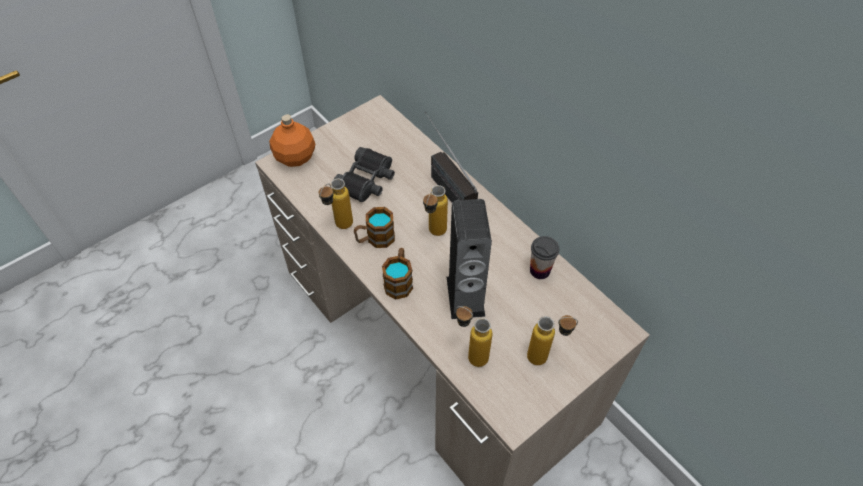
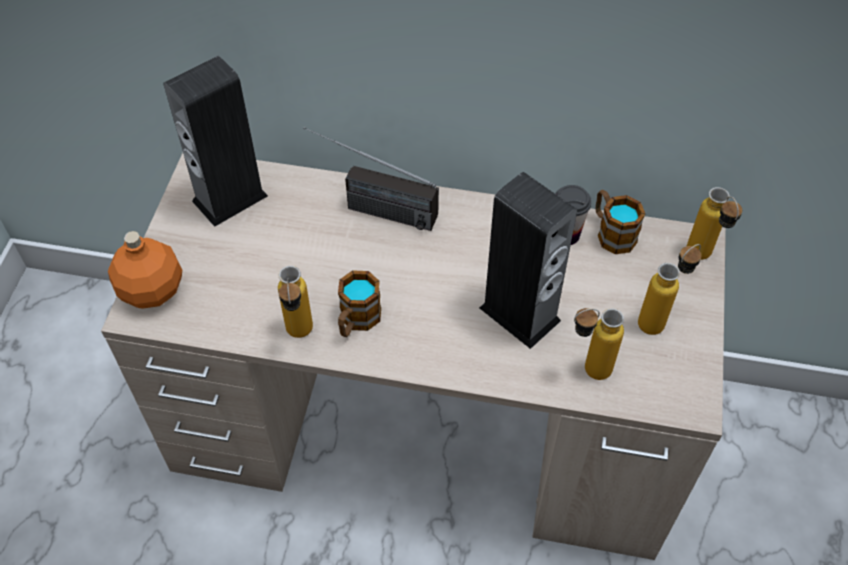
camera: 40 degrees left, 0 degrees up
(367, 181) = (276, 261): black binoculars -> none
(377, 134) = (230, 198): none -> speaker
(399, 281) = (433, 348): mug -> mug (611, 233)
(434, 235) = (419, 271): bottle -> bottle (703, 259)

